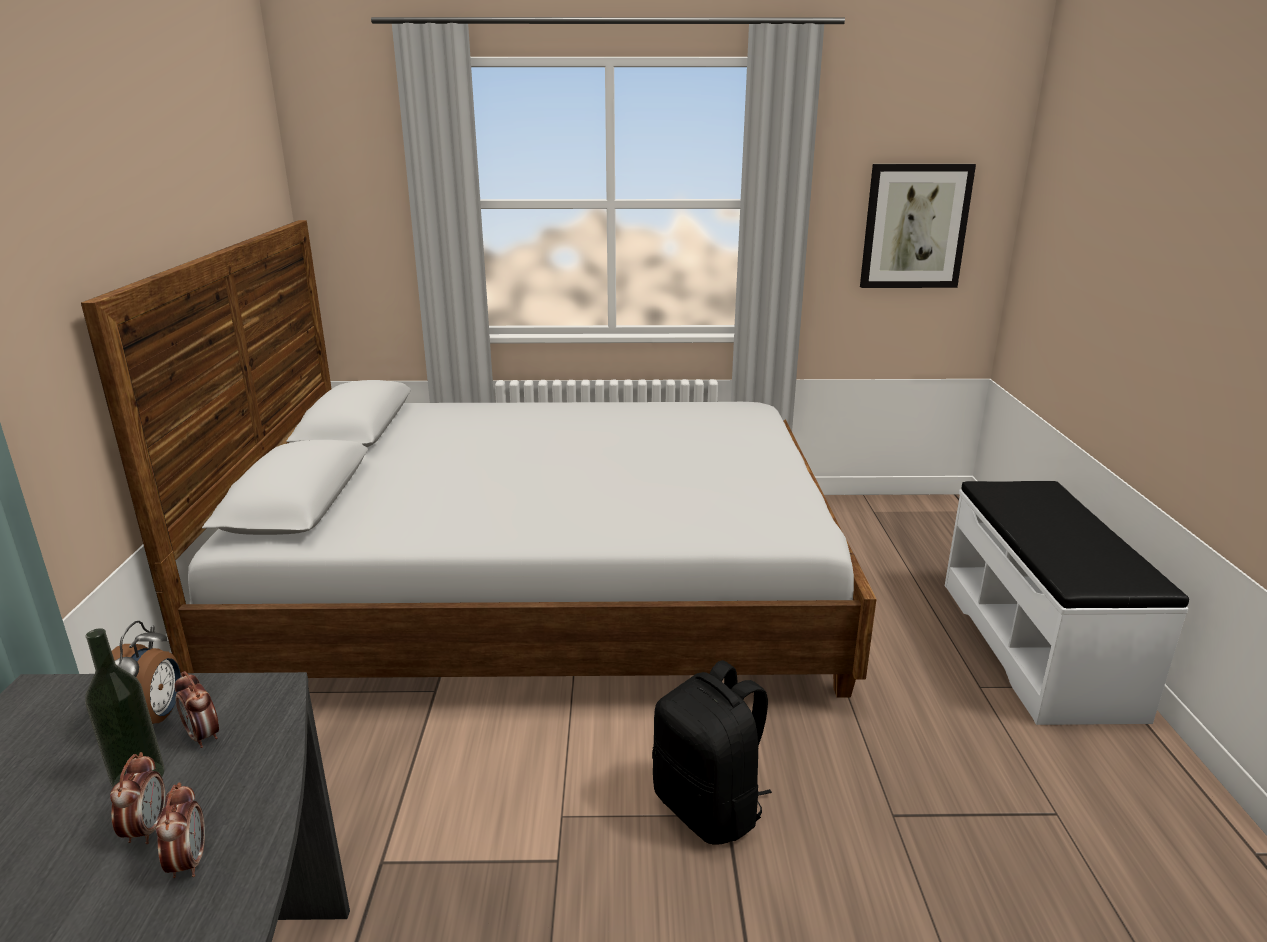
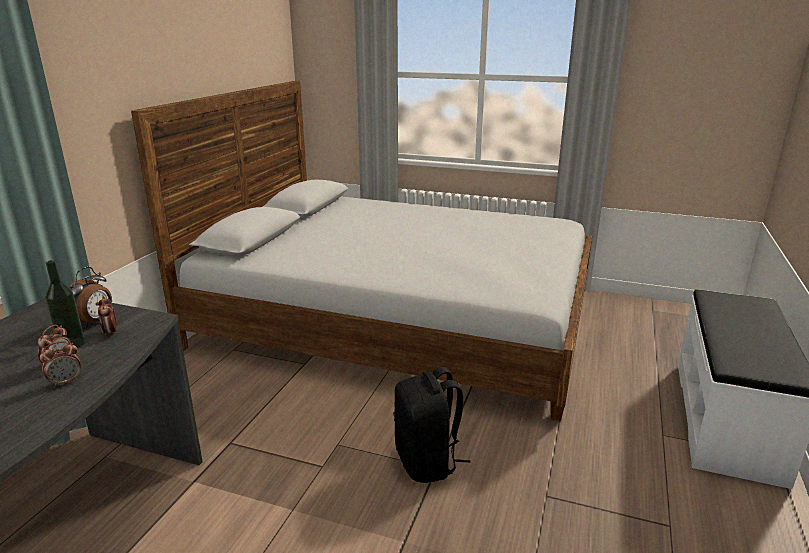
camera: 20 degrees right, 0 degrees up
(188, 862) = (66, 382): alarm clock -> alarm clock turned 45 degrees clockwise
(914, 226) = (704, 101): picture -> none

